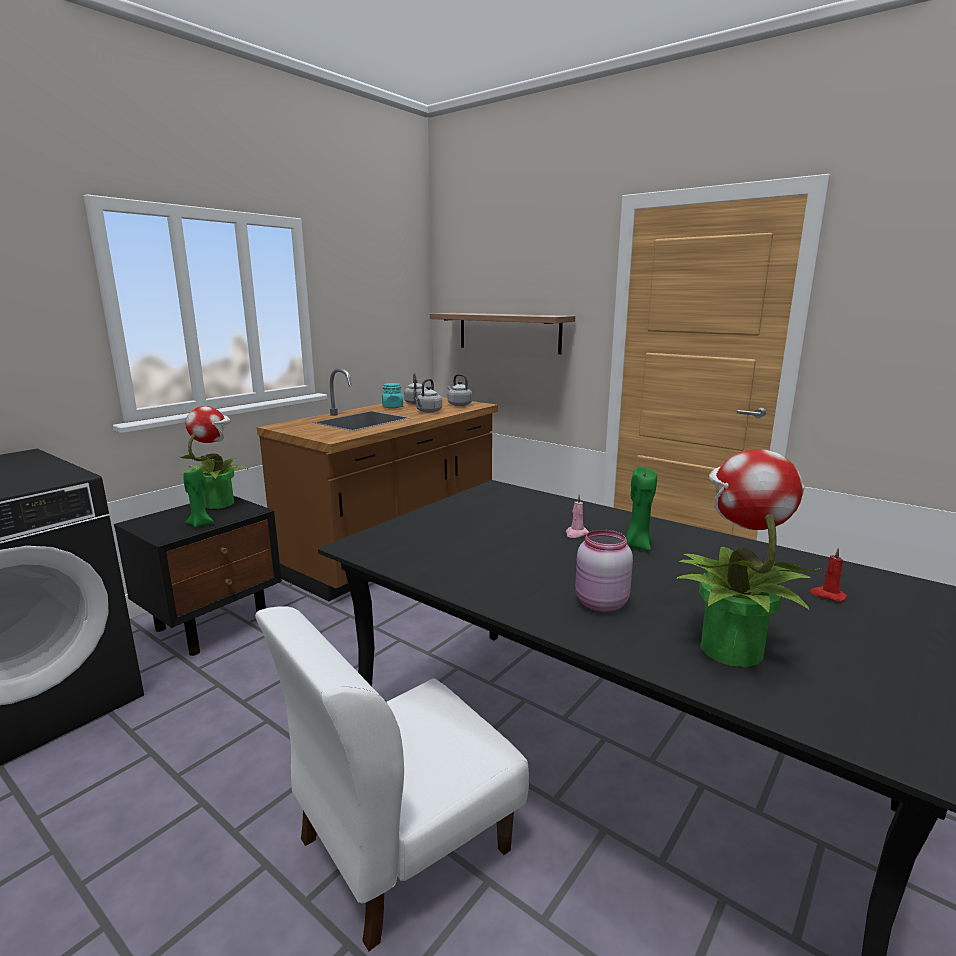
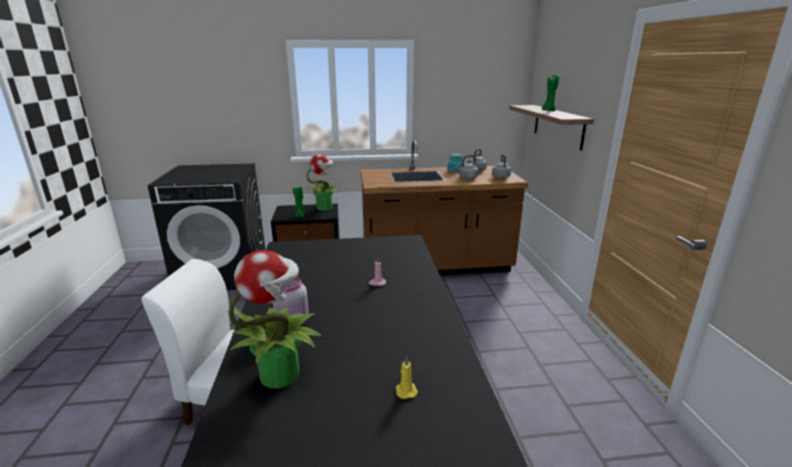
camera: 45 degrees right, 5 degrees up
(637, 546) = (387, 304): green candle -> green candle (548, 110)
(827, 595) = (405, 390): red candle -> yellow candle

